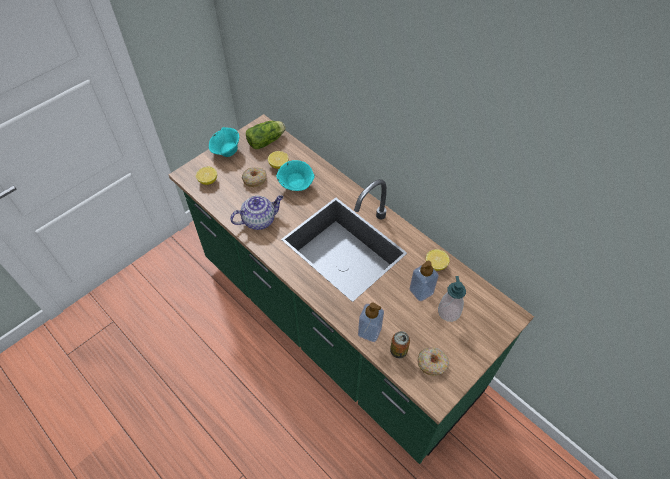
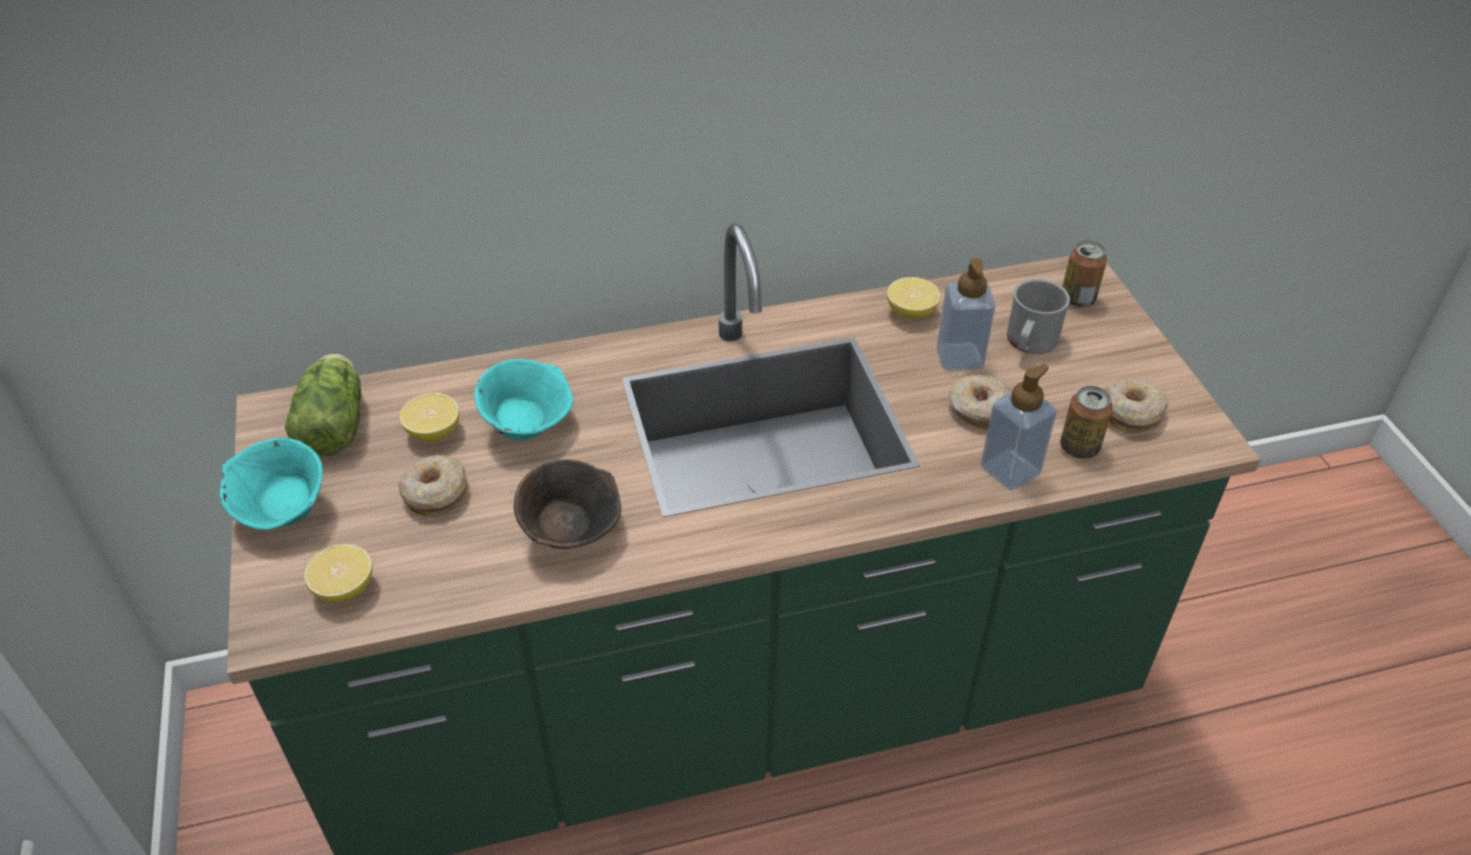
camera: 60 degrees left, 10 degrees down
(259, 220) = (572, 533): teapot -> brown bowl
(396, 309) = (979, 410): none -> donut
(449, 312) = (1029, 343): soap dispenser -> grey mug
(492, 320) = (1078, 299): none -> can

